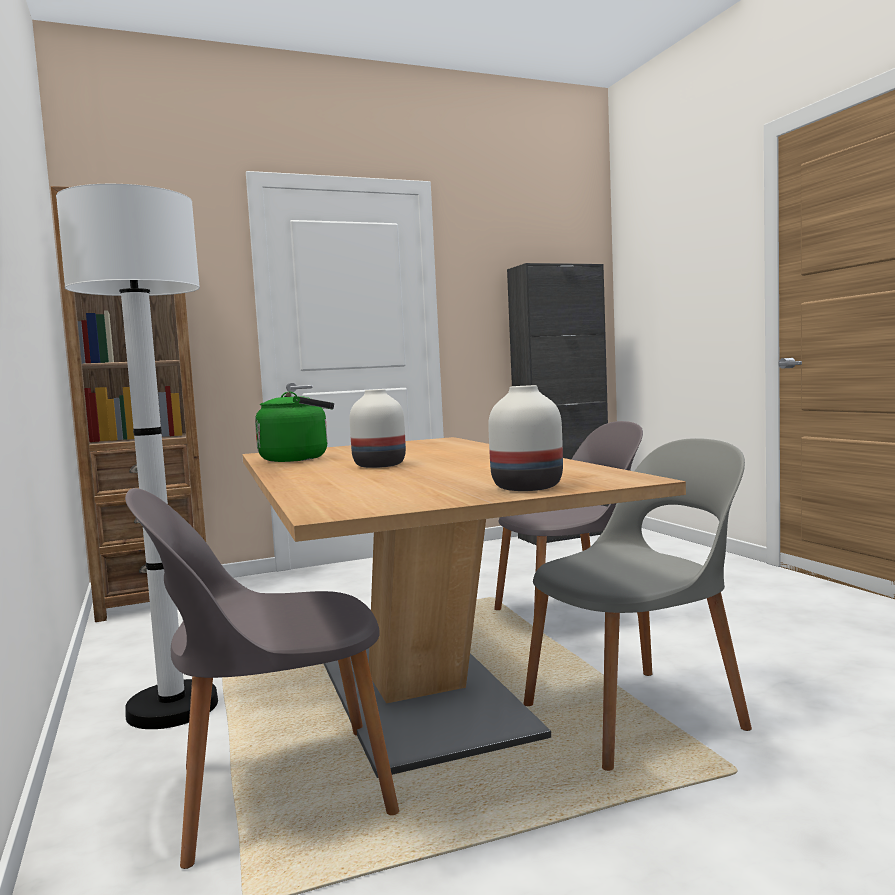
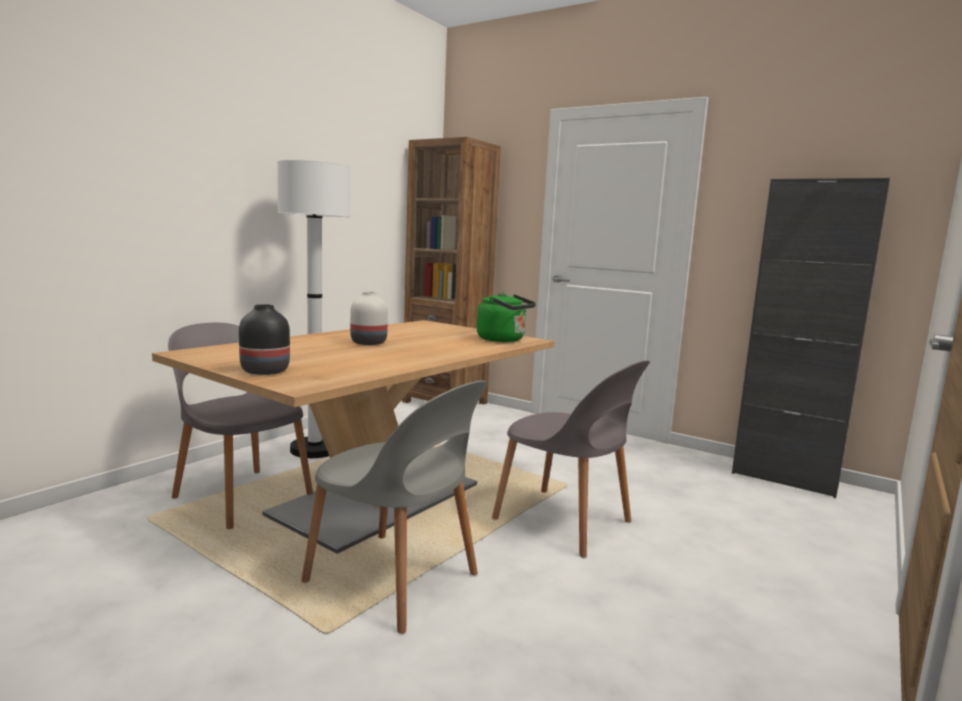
camera: 55 degrees right, 5 degrees up
(298, 459) = (398, 329): green kettle -> green kettle (503, 340)
(527, 487) = (266, 371): white vase -> black vase

